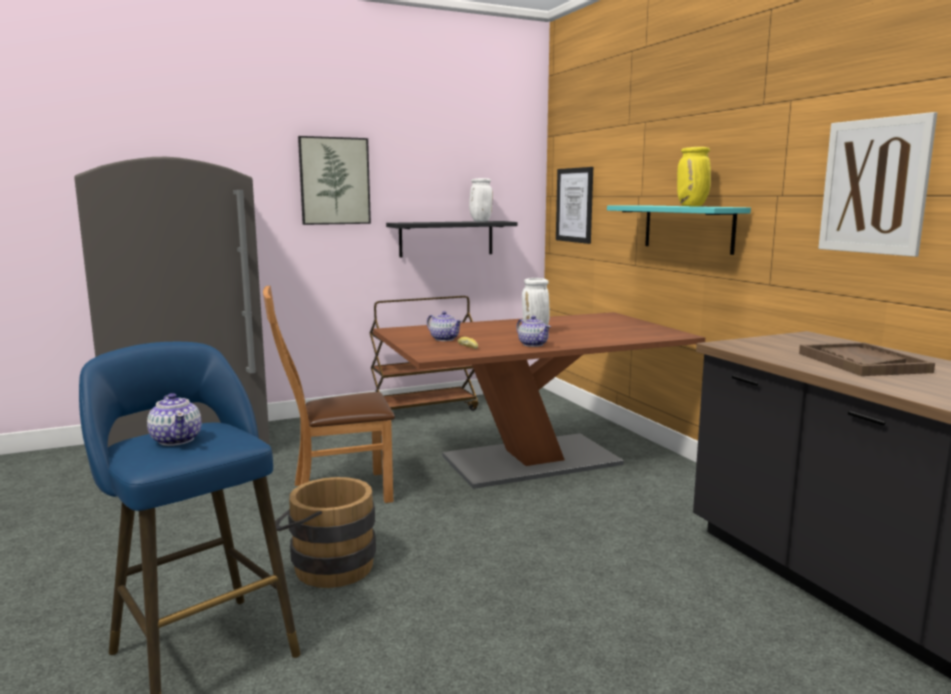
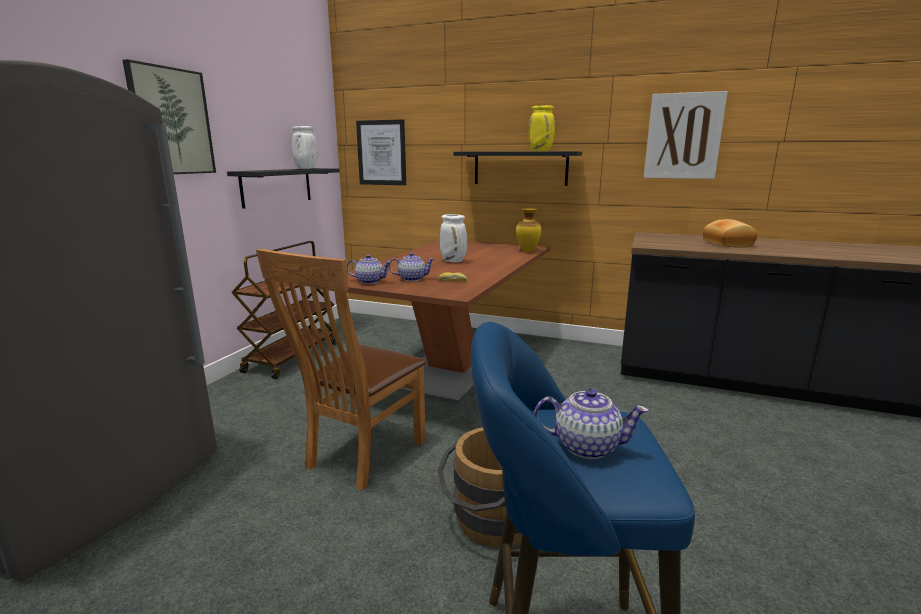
camera: 45 degrees left, 5 degrees up
(533, 344) = (485, 270): teapot -> teapot (369, 281)
(655, 336) = (527, 251): none -> vase
(688, 228) = (520, 168): turquoise shelf -> black shelf
(862, 362) = (726, 244): brown tray -> bread

